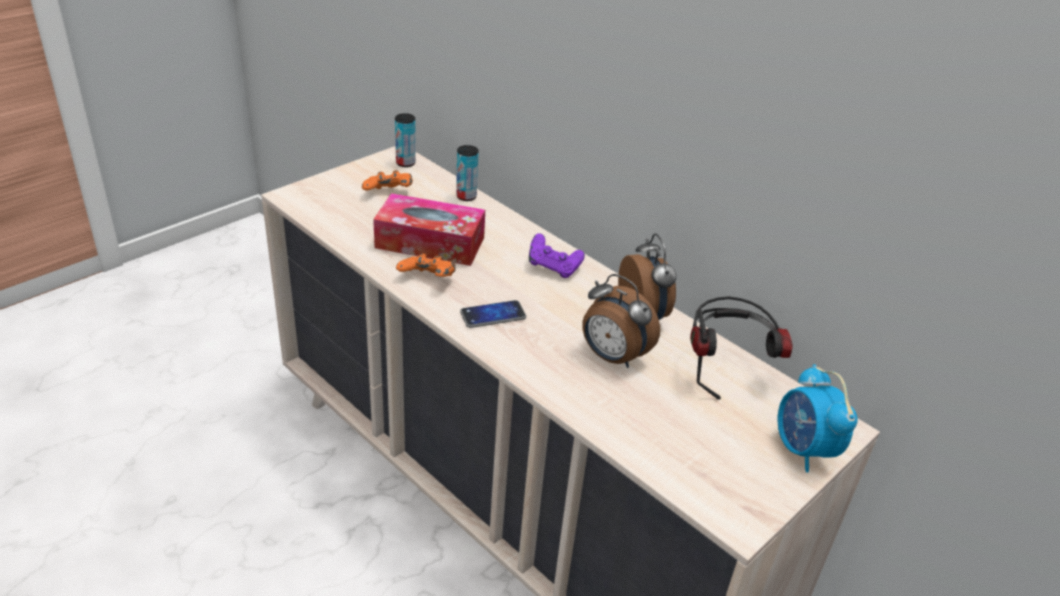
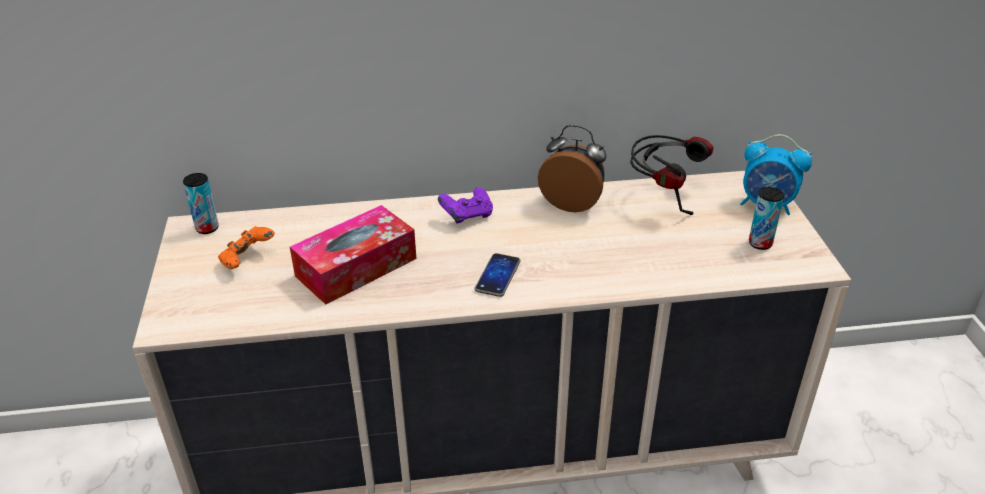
camera: 50 degrees left, 0 degrees up
(427, 280) = (411, 292): orange game controller -> none
(466, 196) = (309, 216): can -> can (760, 243)
(612, 357) = (606, 239): alarm clock -> none

